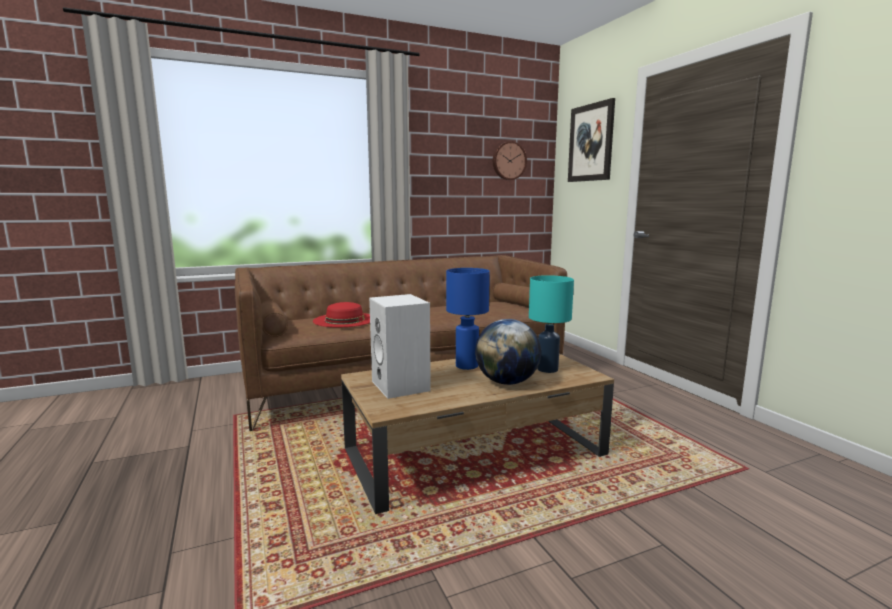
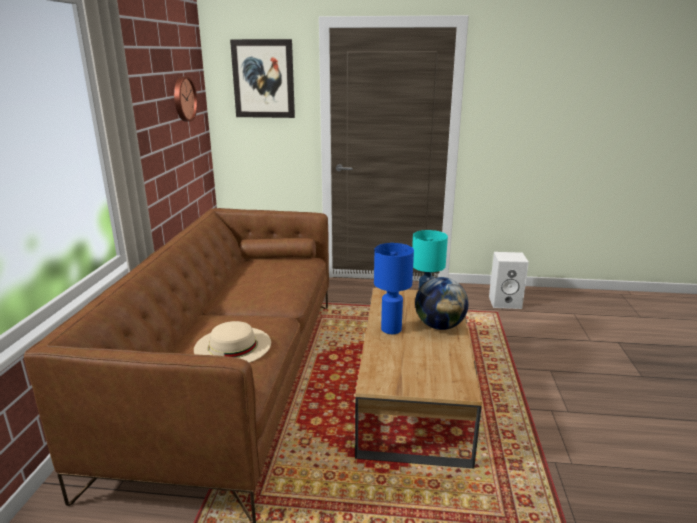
camera: 60 degrees left, 10 degrees up
(344, 320) = (233, 346): red hat -> beige hat
(402, 386) = (414, 369): white speaker -> white speaker (505, 302)

